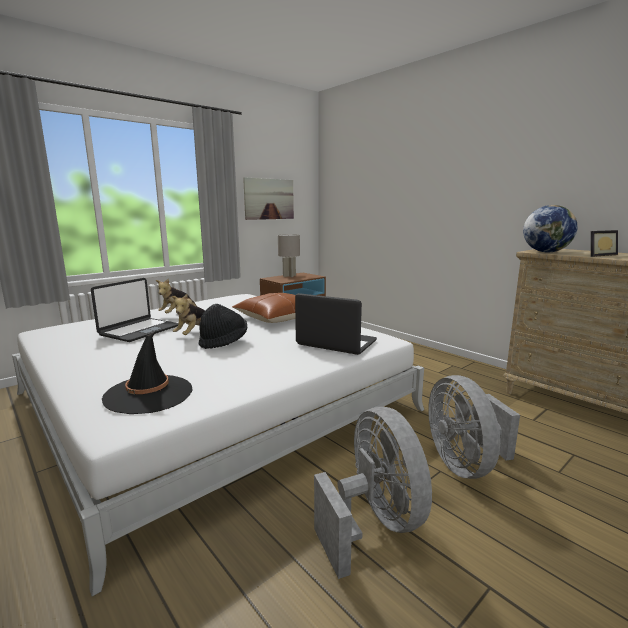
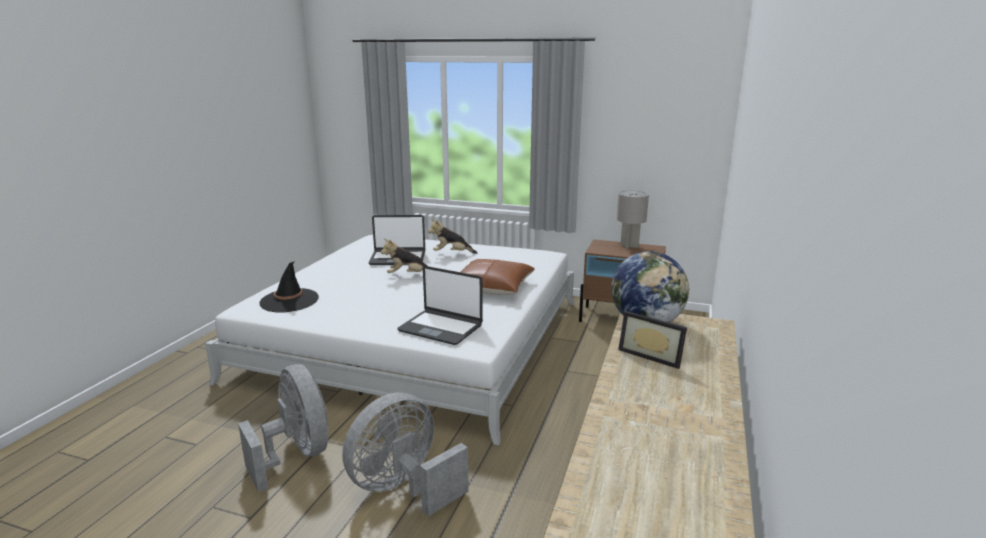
camera: 60 degrees right, 5 degrees up
(223, 342) = (397, 289): black hat -> none
(269, 199) = (637, 141): picture -> none
(336, 343) = (441, 328): laptop -> laptop turned 120 degrees clockwise
(374, 523) = (297, 454): grey fan -> grey fan turned 75 degrees counterclockwise

